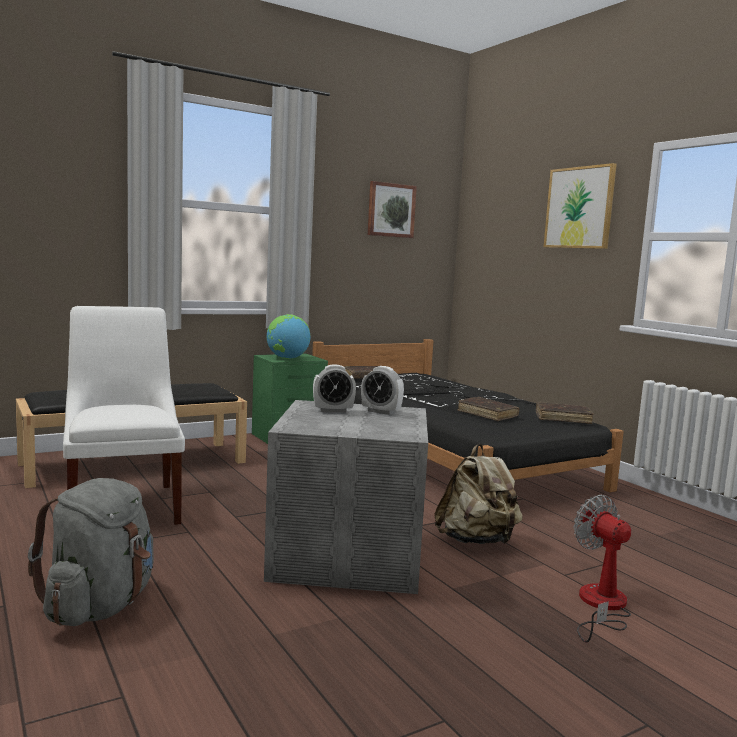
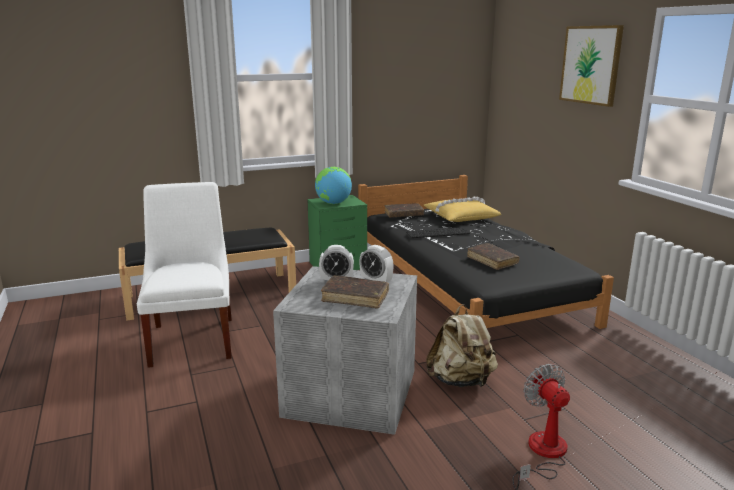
camera: 10 degrees right, 10 degrees up
(99, 606) = (156, 436): grey backpack -> none
(390, 210) = (425, 63): picture -> none
(431, 381) = (460, 217): none -> yellow pillow
(563, 419) = (559, 265): brown book -> brown book (355, 298)

